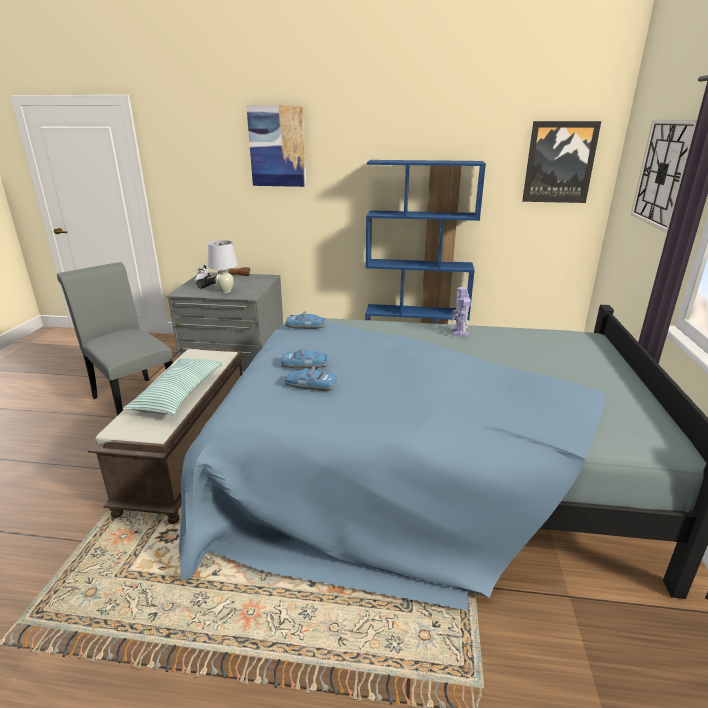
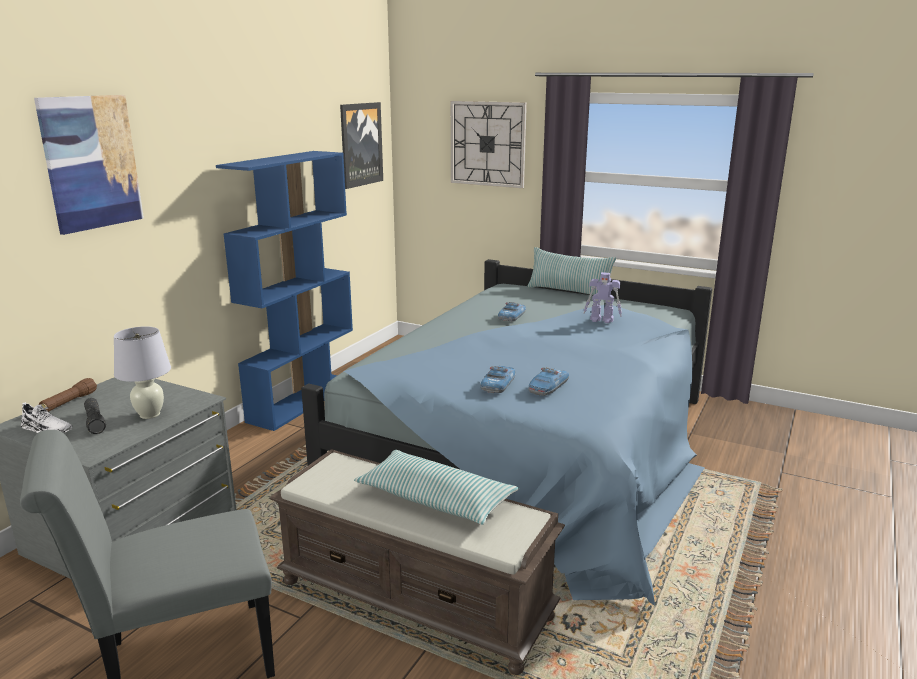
camera: 70 degrees left, 5 degrees down
(305, 326) = (389, 372): toy car -> toy car (512, 316)
(459, 332) = (463, 318): toy robot -> toy robot (602, 320)
(626, 368) = (569, 291): none -> pillow

